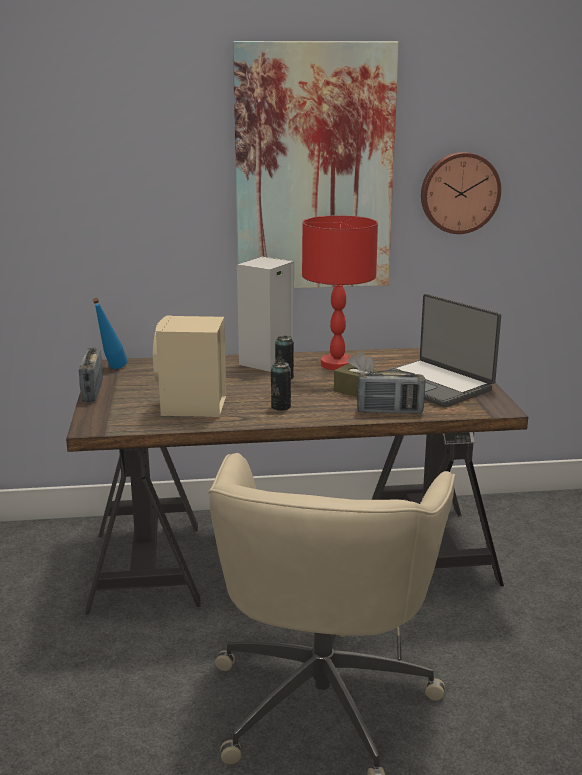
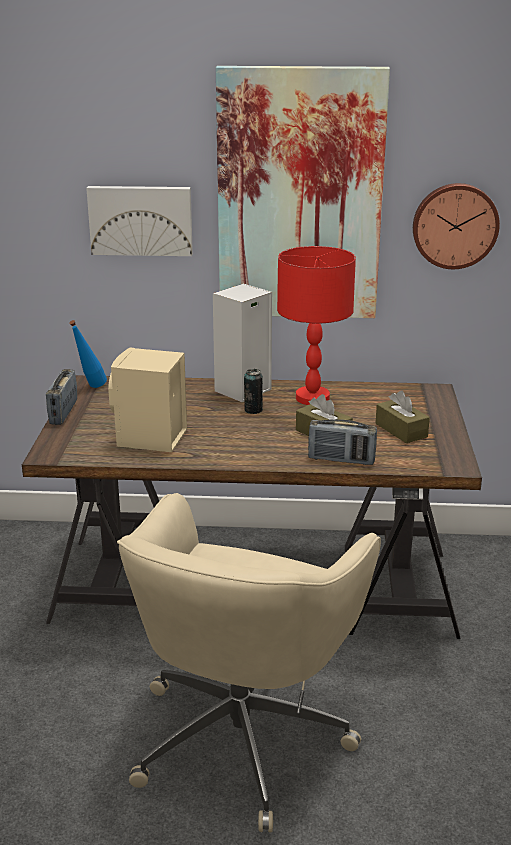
camera: 10 degrees right, 5 degrees up
(158, 197) = (141, 220): none -> picture
(281, 407) = (235, 445): can -> none
(434, 384) = (401, 430): laptop -> brown tissue box

